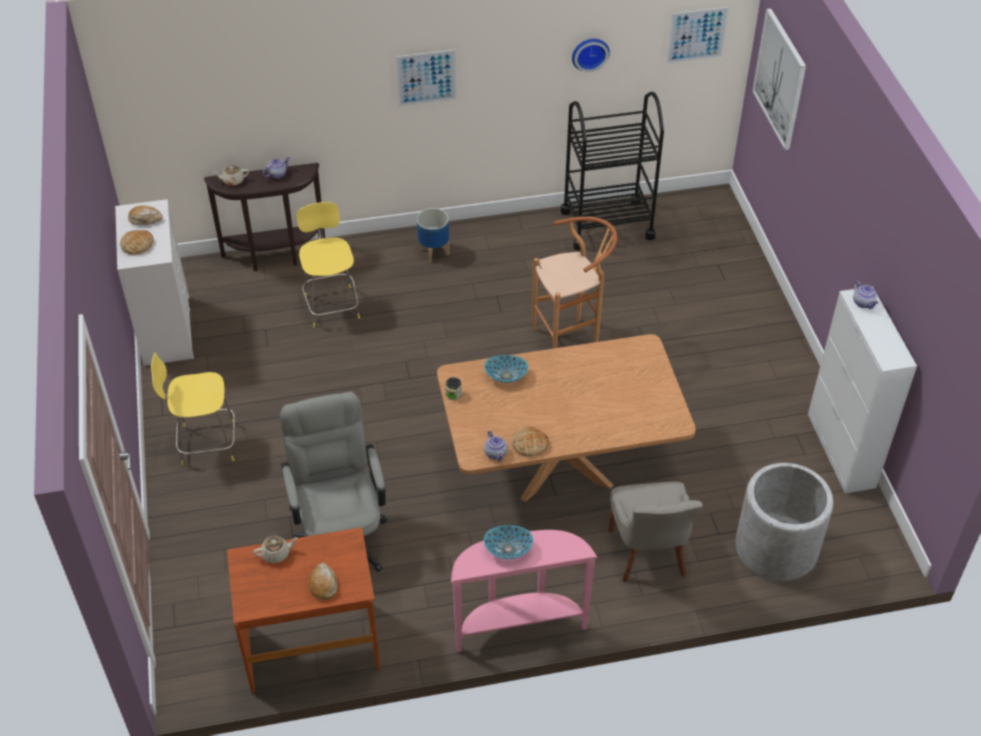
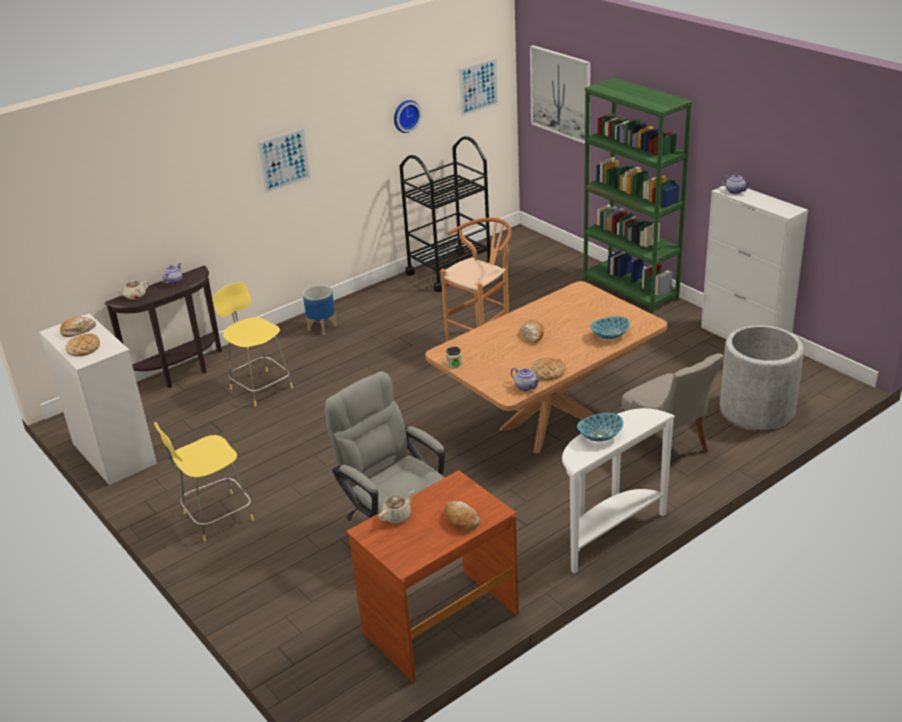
camera: 25 degrees left, 15 degrees down
(506, 376) = (487, 340): bowl -> bowl (609, 335)
(518, 625) = (608, 534): pink console table -> white console table
(552, 389) = (532, 335): none -> bread
(774, 330) = (630, 290): none -> green bookcase

